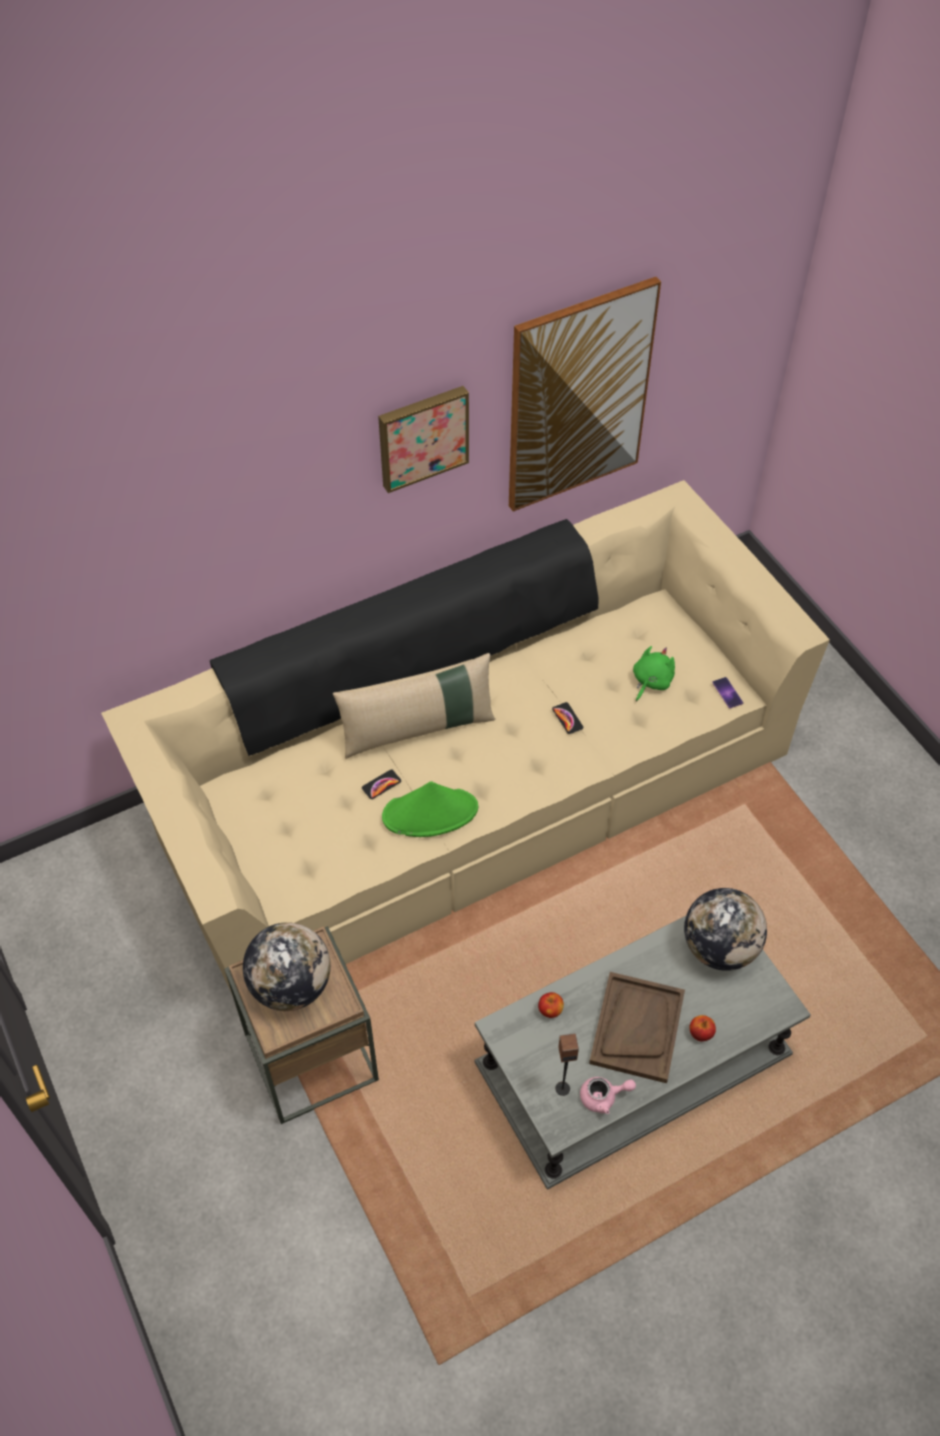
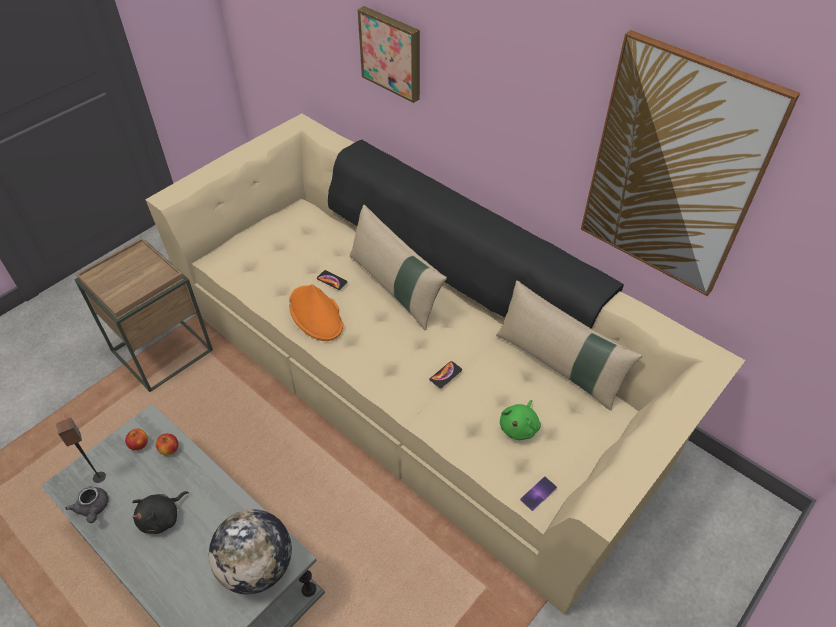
camera: 70 degrees right, 5 degrees down
(291, 985) = (132, 272): globe -> none
(422, 436) = (529, 84): picture -> picture (392, 53)
(430, 812) = (316, 314): green hat -> orange hat
(586, 626) = (559, 365): none -> beige pillow
(603, 1097) = (93, 509): pink teapot -> grey teapot
(636, 1028) = (162, 517): brown tray -> black plush toy
(651, 681) = (519, 427): green plush toy -> green plush toy turned 105 degrees clockwise
(700, 1033) = (164, 572): apple -> apple (139, 445)

